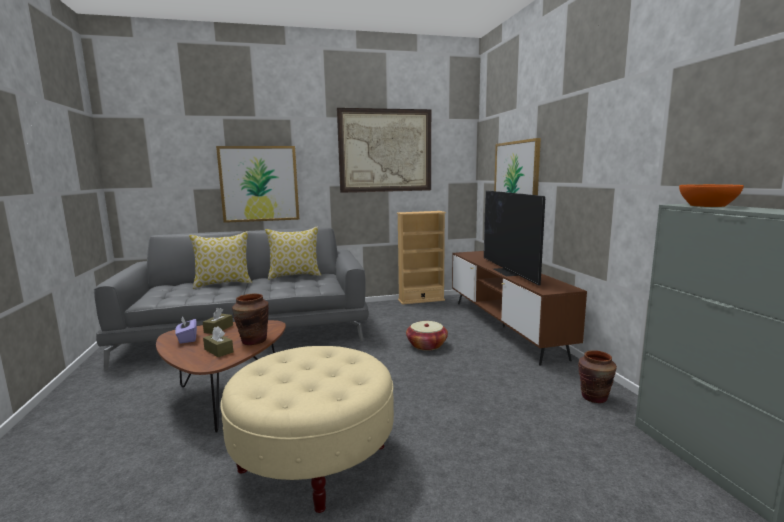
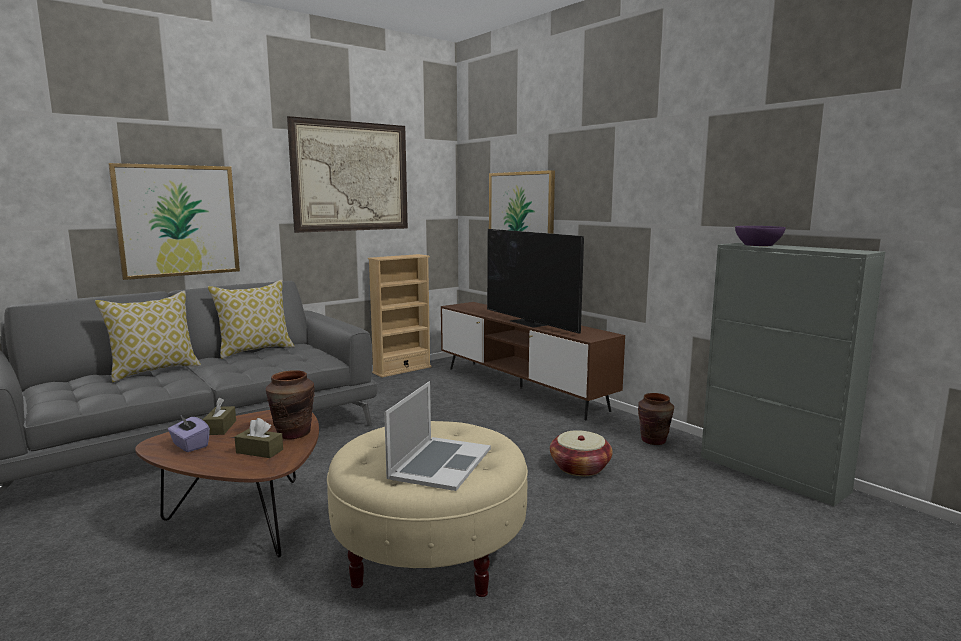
camera: 25 degrees left, 0 degrees up
(304, 386) = (440, 463): none -> laptop
(426, 345) = (453, 418): basket -> basket (580, 467)
(707, 205) = (758, 245): orange bowl -> purple bowl

